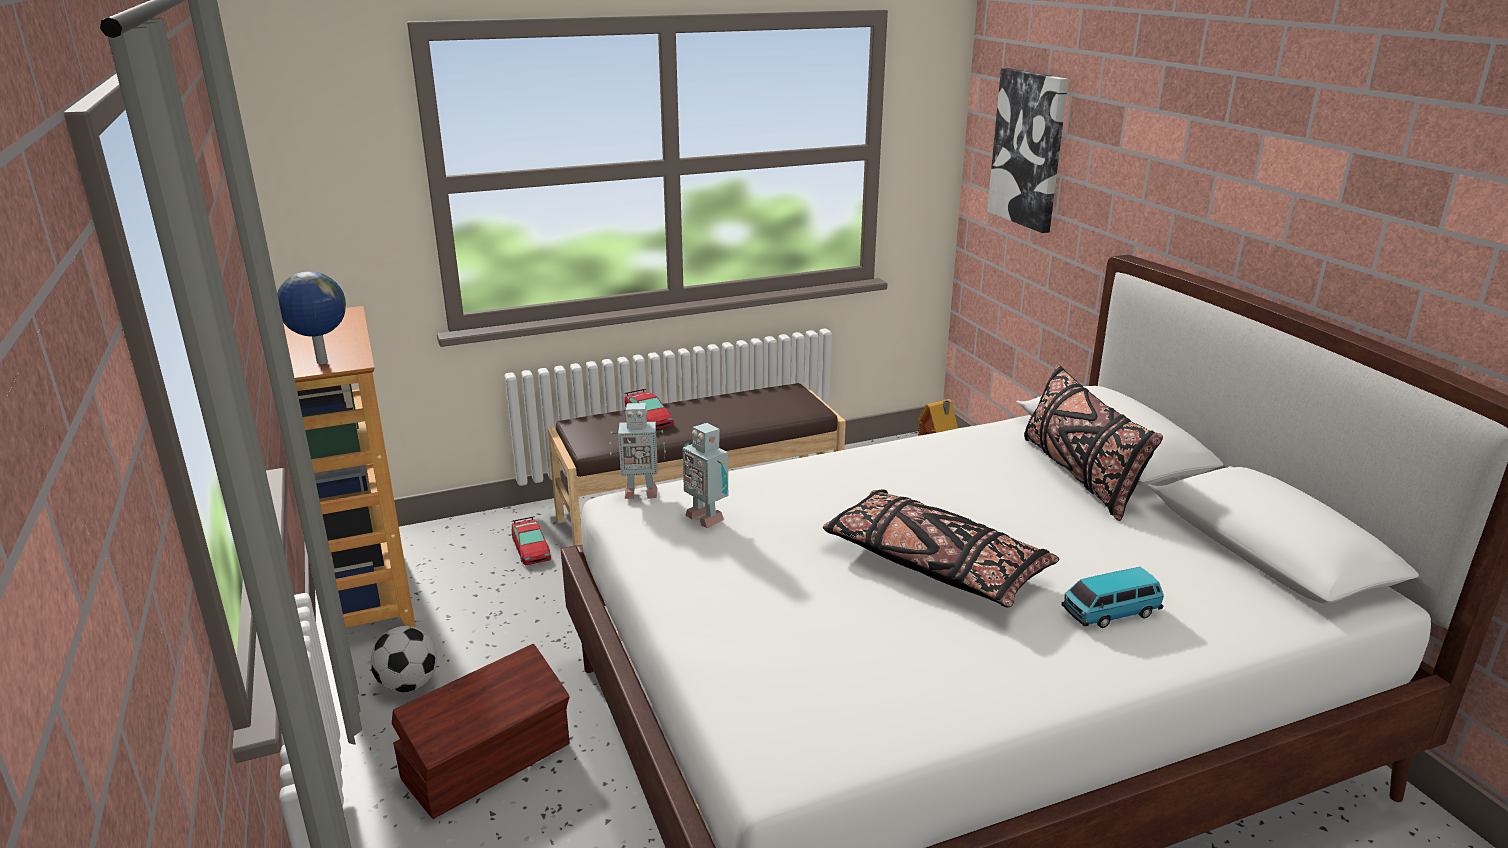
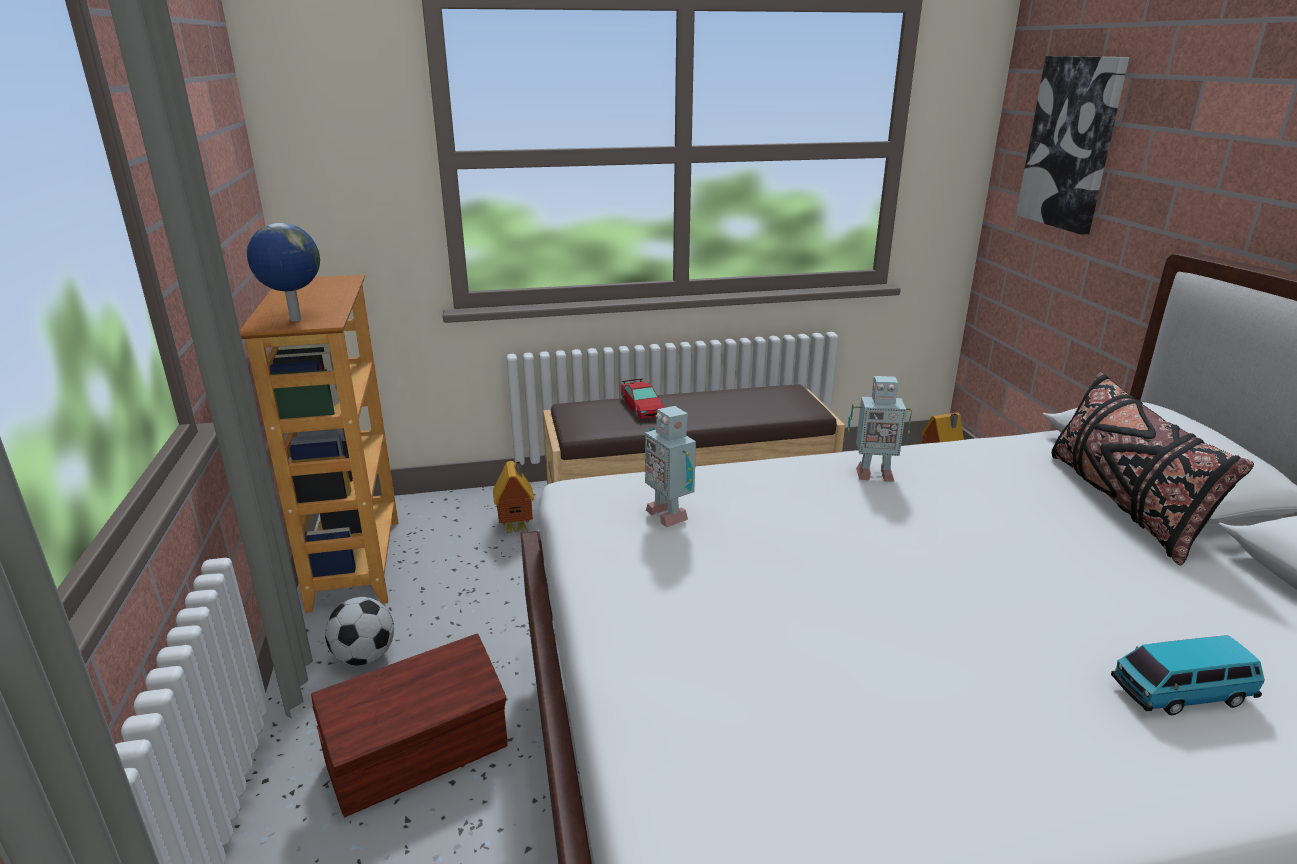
camera: 10 degrees right, 0 degrees up
(530, 549) = (517, 528): toy car -> toy house
(639, 492) = (602, 480): toy robot -> toy robot (873, 474)
(933, 565) = (936, 600): black pillow -> none

